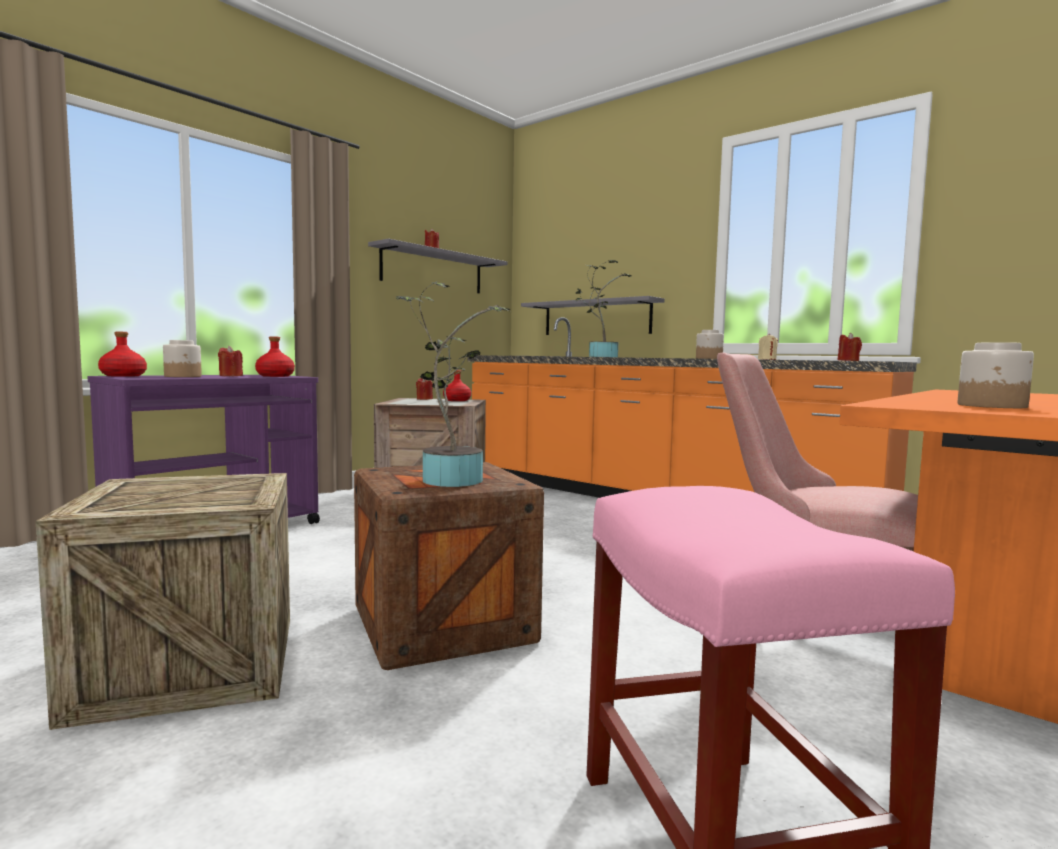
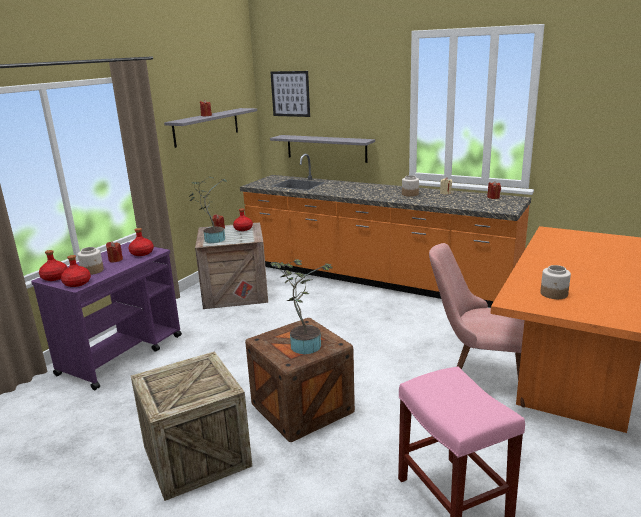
camera: 10 degrees left, 15 degrees up
(141, 377) = (77, 283): none -> red bottle
(555, 248) = (290, 94): none -> picture
(599, 357) = (337, 190): potted plant -> potted plant (212, 239)

